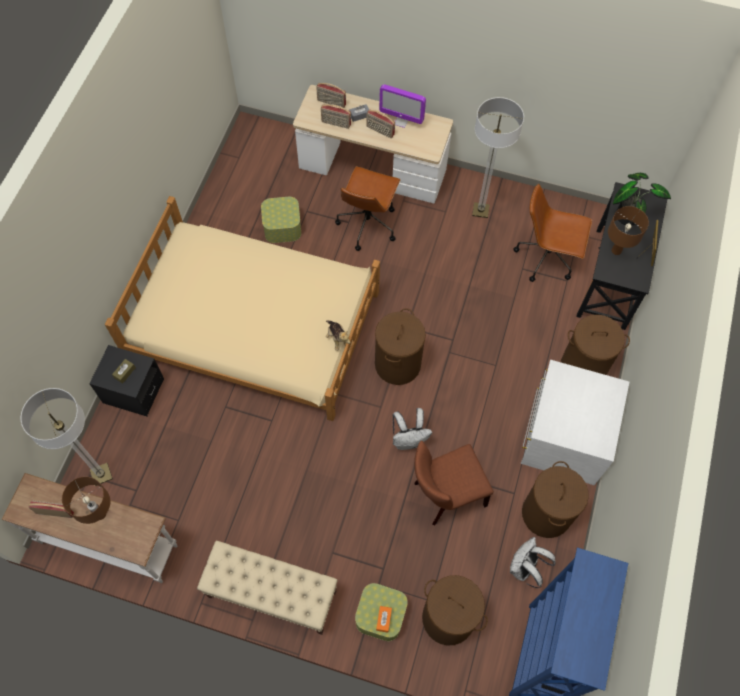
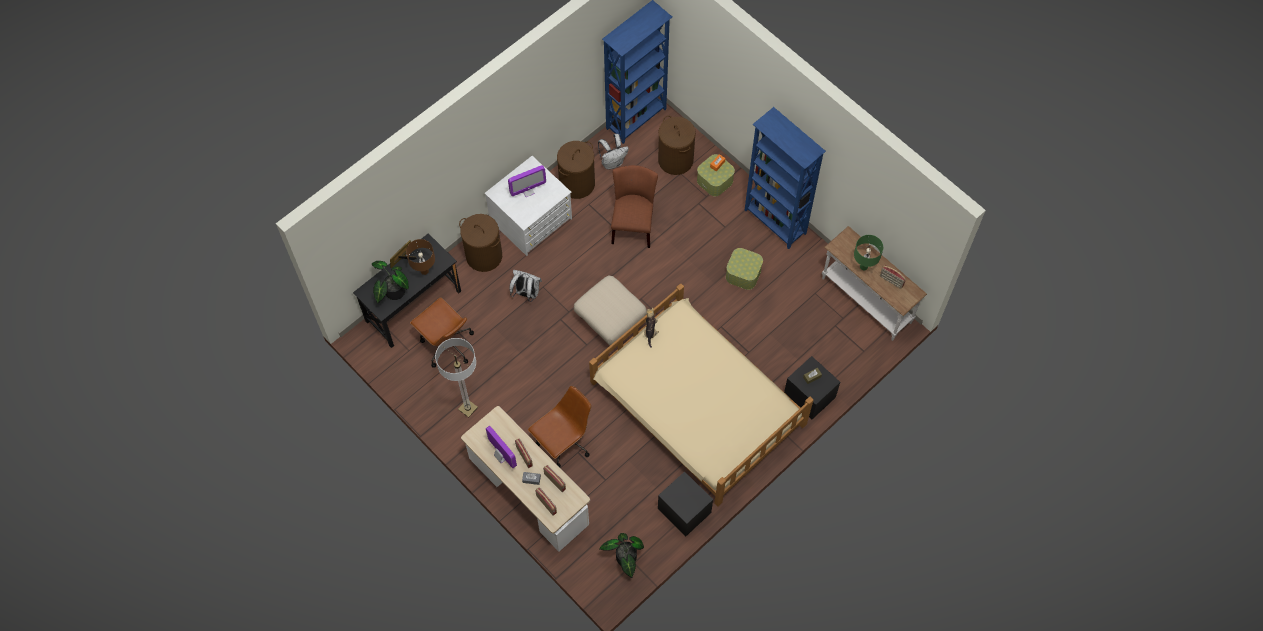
camera: 150 degrees left, 0 degrees up
(100, 514) = (863, 266): brown table lamp -> green table lamp
(101, 474) = (855, 347): floor lamp -> none
(214, 219) = (684, 511): none -> black nightstand
(248, 156) = (625, 559): none -> potted plant
(271, 594) = (775, 222): beige bench -> blue bookcase
(282, 226) = (632, 475): storage box -> storage box (743, 273)
(397, 364) = (610, 322): brown laundry basket -> beige ottoman
(408, 440) = (635, 268): white backpack -> white backpack (526, 293)
(445, 495) = (633, 224): brown chair -> brown chair turned 90 degrees counterclockwise
(581, 410) = (528, 191): none -> monitor

